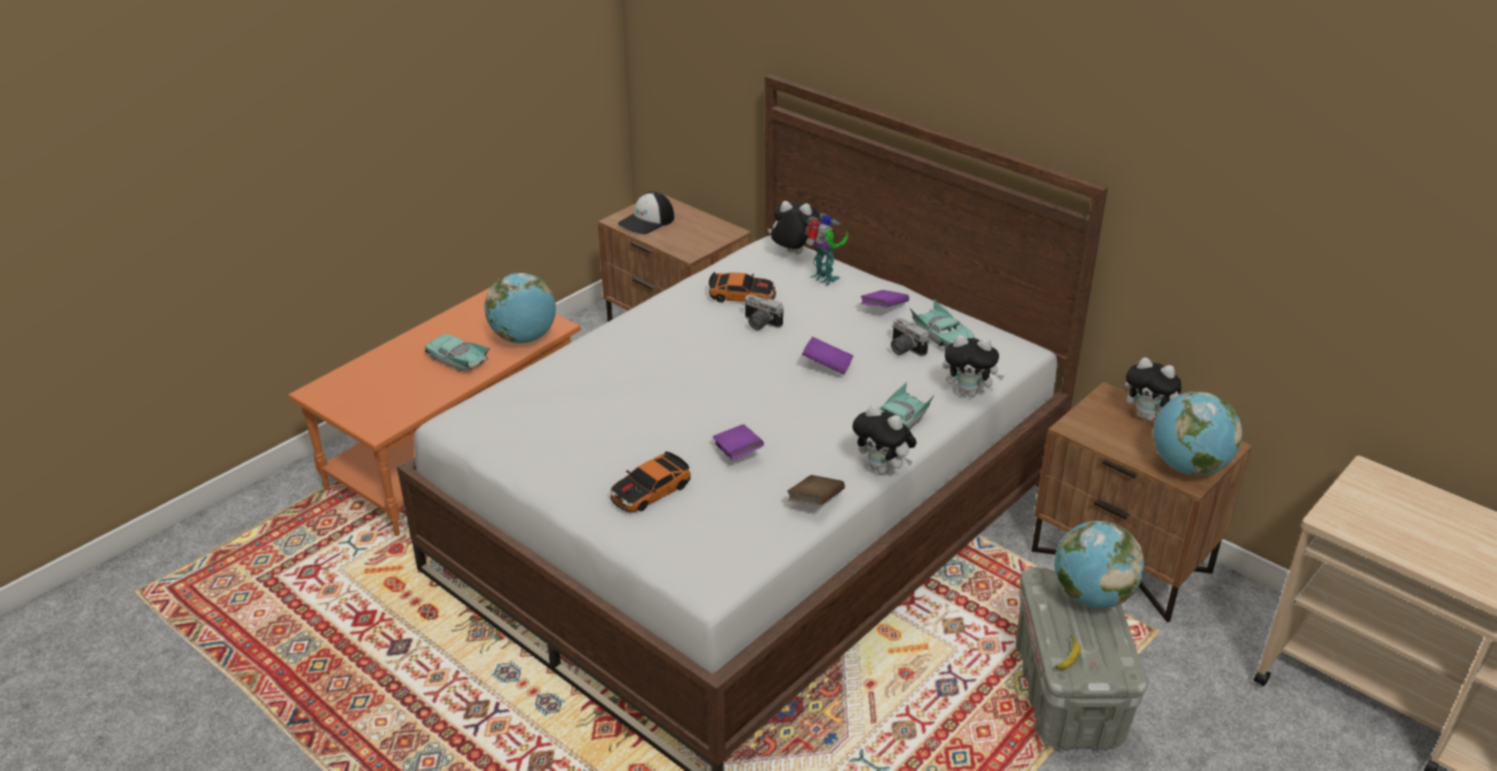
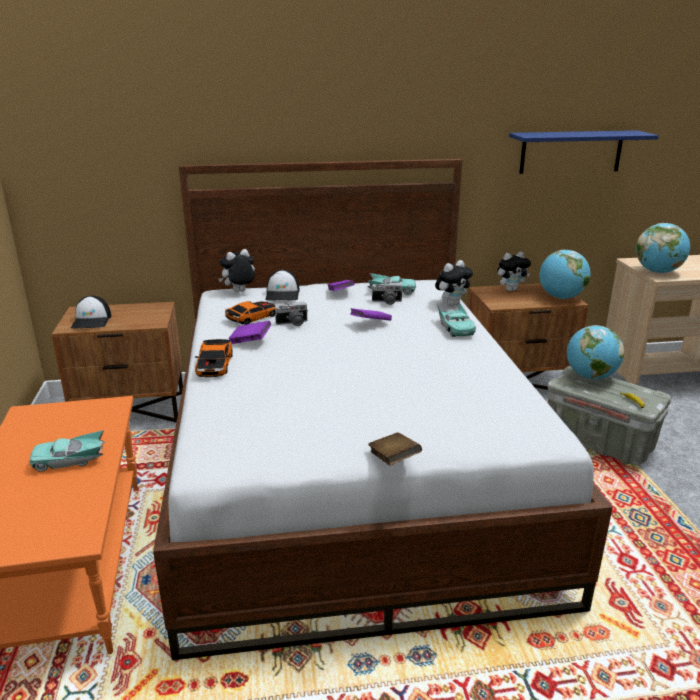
camera: 50 degrees left, 10 degrees down
(524, 338) = (102, 421): globe -> globe (657, 272)
(650, 490) = (420, 420): toy car -> toy car (215, 364)
(737, 453) = (418, 378): purple book -> purple book (250, 341)
(815, 502) = (503, 374): brown book -> brown book (393, 460)
(823, 279) = (283, 294): toy robot -> cap
(883, 469) = (493, 347): plush toy -> none
(1303, 241) = (571, 152): none -> blue shelf

